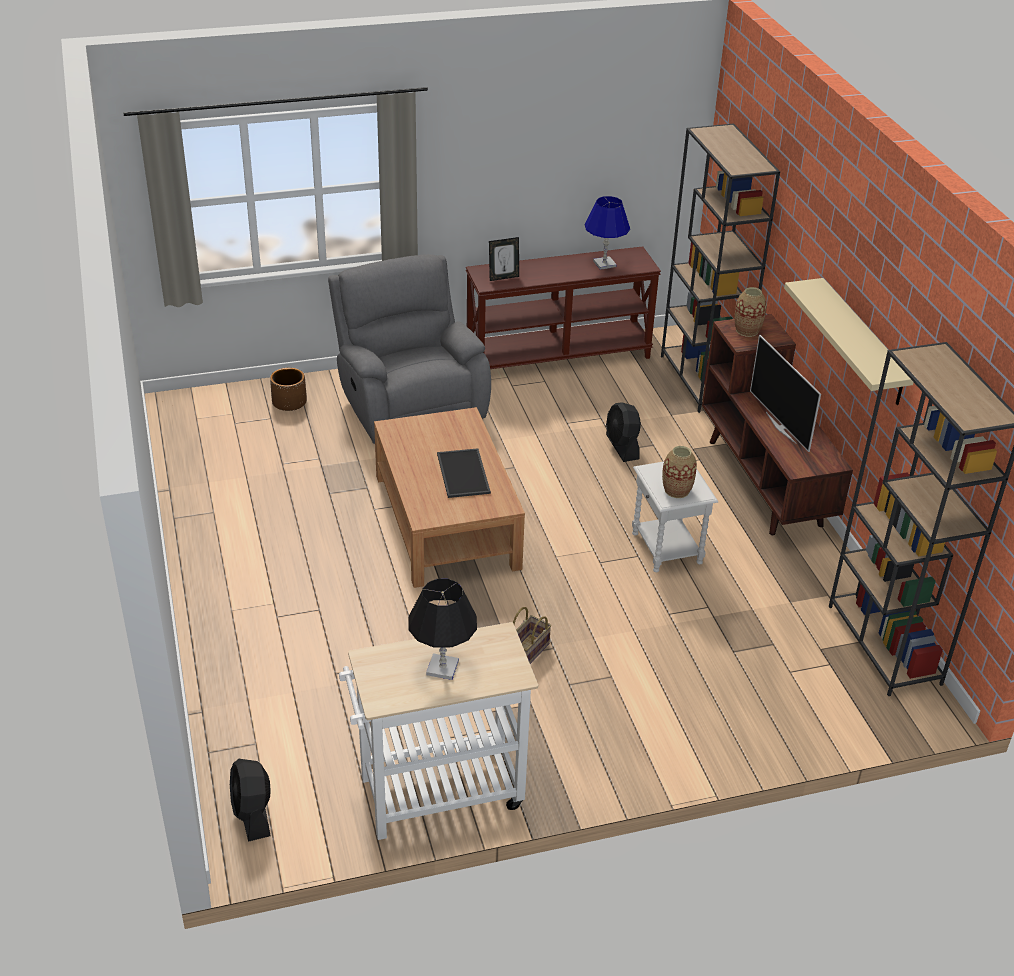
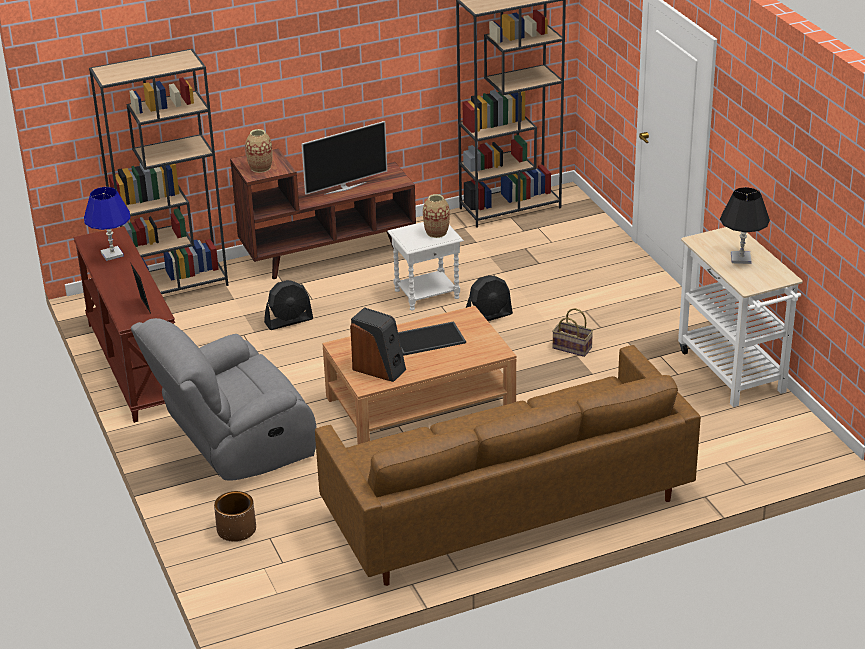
camera: 95 degrees left, 5 degrees down
(249, 559) = (506, 508): none -> brown sofa
(253, 813) = (792, 451): black fan -> black fan (488, 316)
(417, 437) = (379, 369): none -> speaker
(862, 342) = (361, 76): beige shelf -> none

